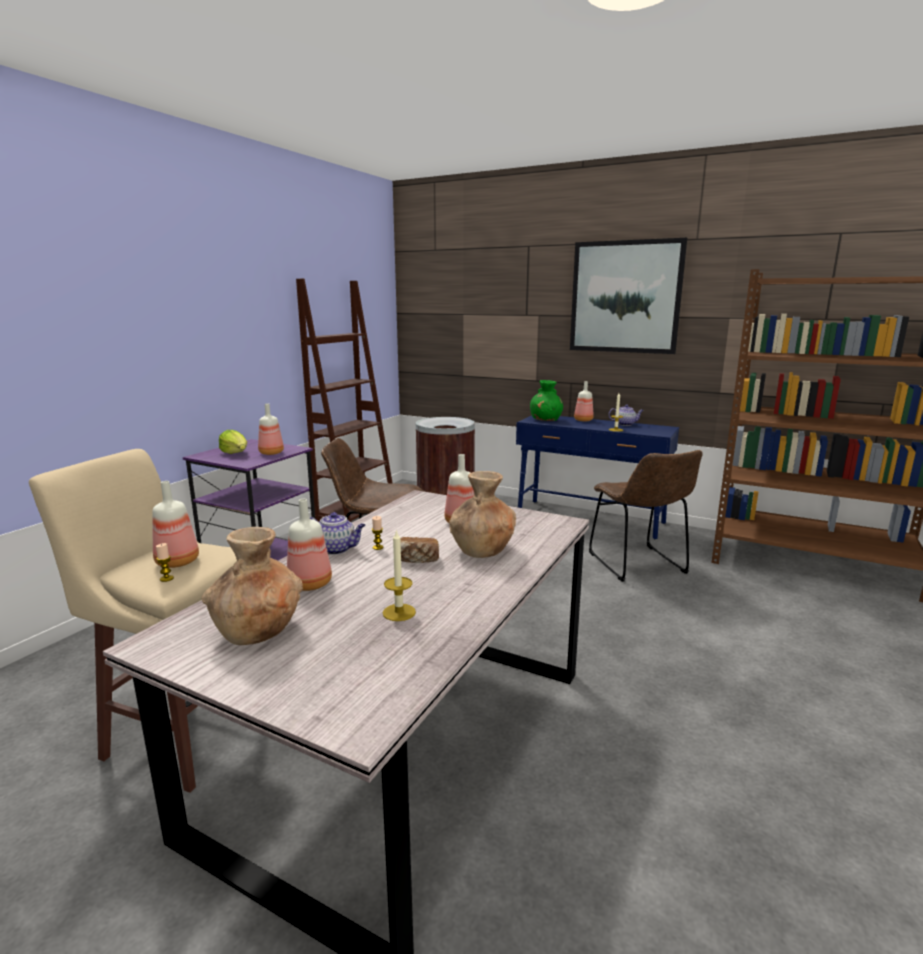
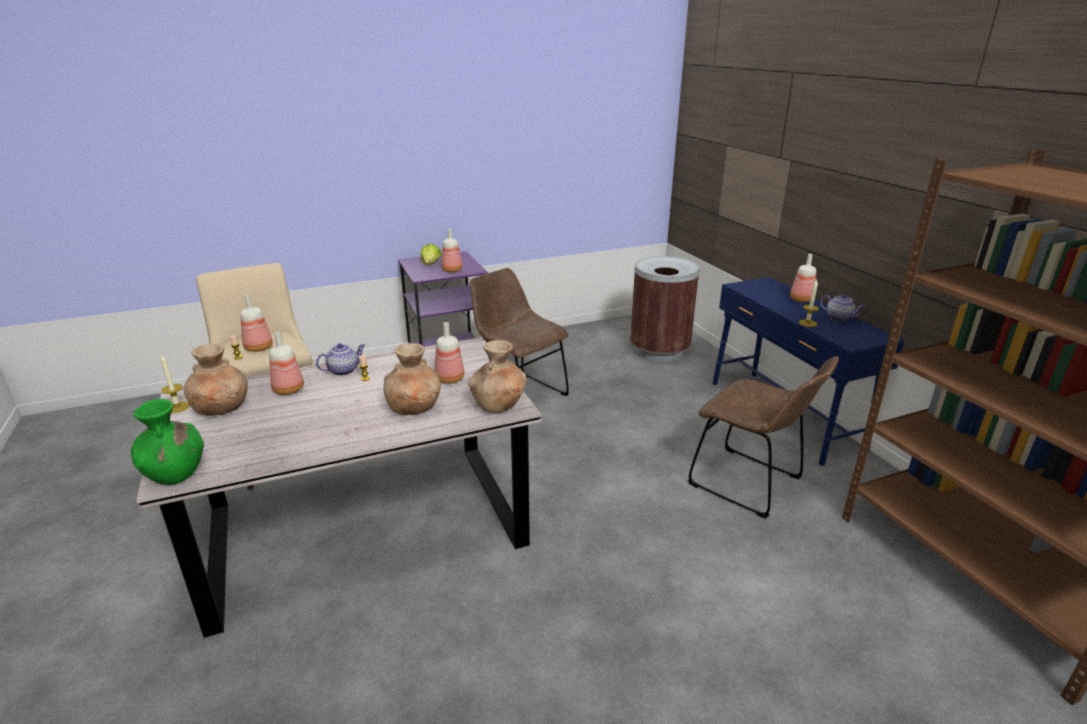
camera: 40 degrees right, 10 degrees up
(336, 549) = (344, 370): teapot -> teapot turned 90 degrees counterclockwise
(356, 515) = (571, 336): brown bookcase -> none
(399, 612) = (289, 429): candle -> candle (177, 407)
(417, 560) = (366, 398): bread -> none
(544, 524) = (498, 404): none -> brown vase
(546, 420) = (759, 289): green vase -> green vase (175, 473)
(625, 297) = (877, 155): picture -> none
(639, 565) = (750, 484): brown chair -> brown chair turned 75 degrees counterclockwise

